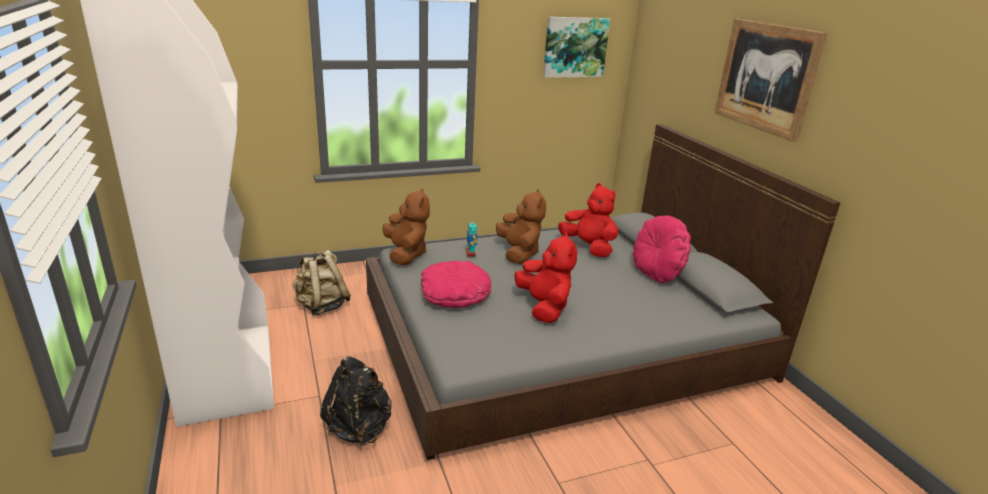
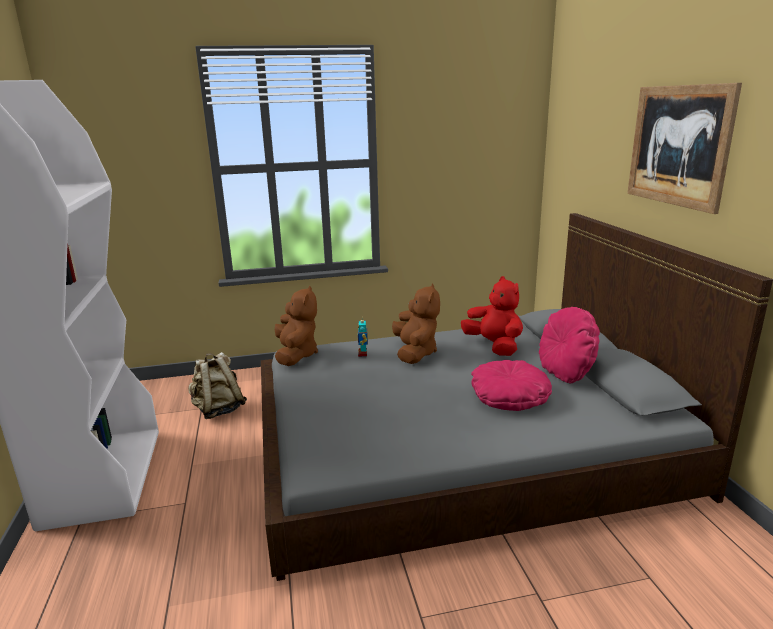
camera: 10 degrees right, 5 degrees down
(359, 427) = (215, 539): black backpack -> none
(456, 294) = (333, 395): pink pillow -> pink pillow (510, 396)
(544, 307) = (426, 409): red plush toy -> none
(575, 47) = (482, 141): picture -> none

